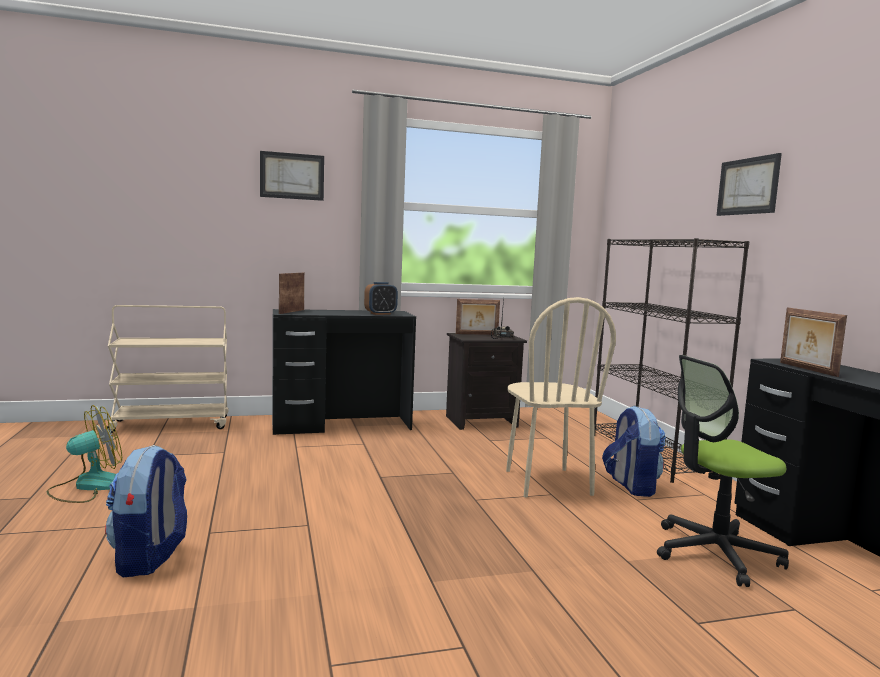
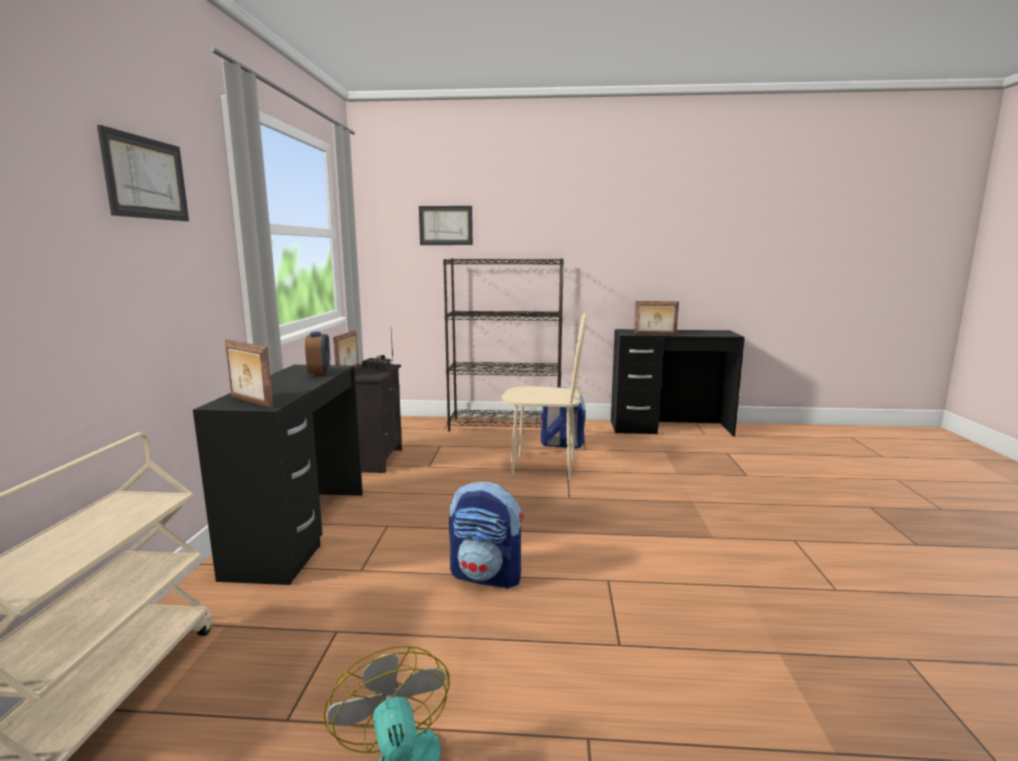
camera: 70 degrees left, 5 degrees up
(150, 558) = (685, 689): backpack -> backpack (487, 575)
(715, 553) = (666, 451): office chair -> none
(748, 186) = (548, 219): picture -> picture (446, 225)

